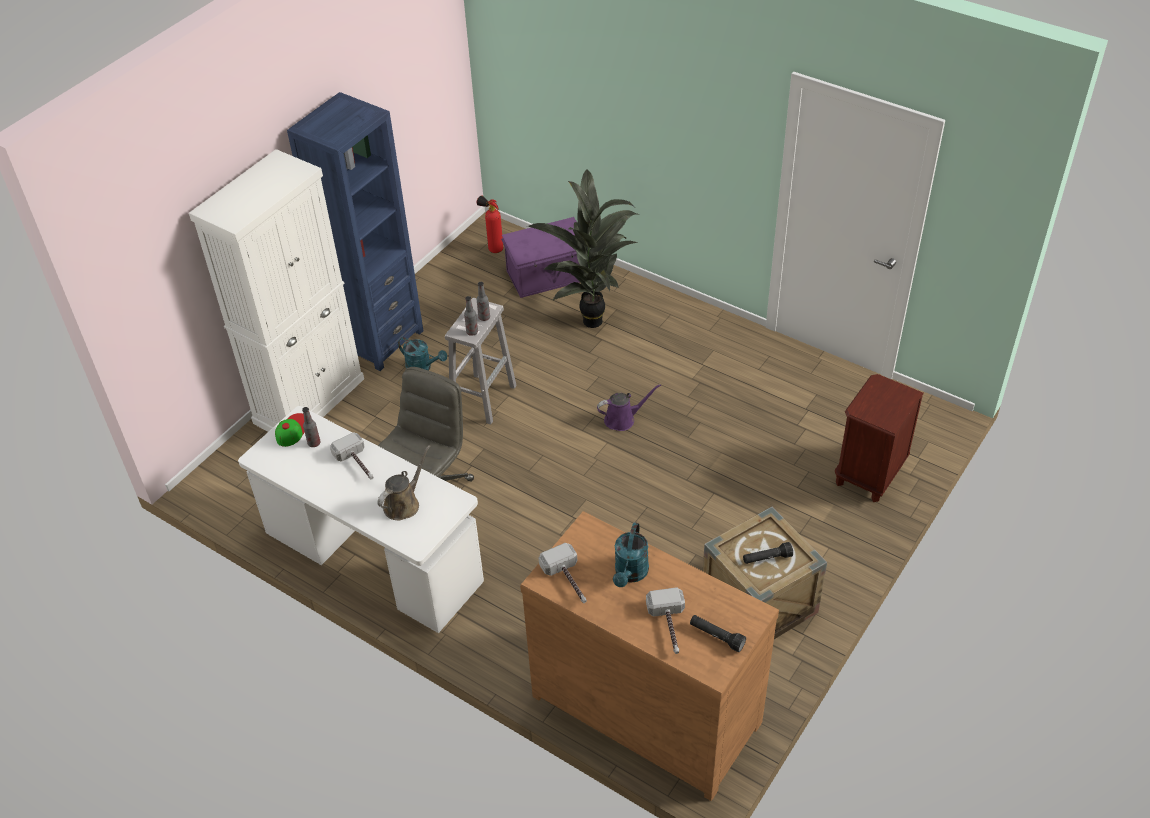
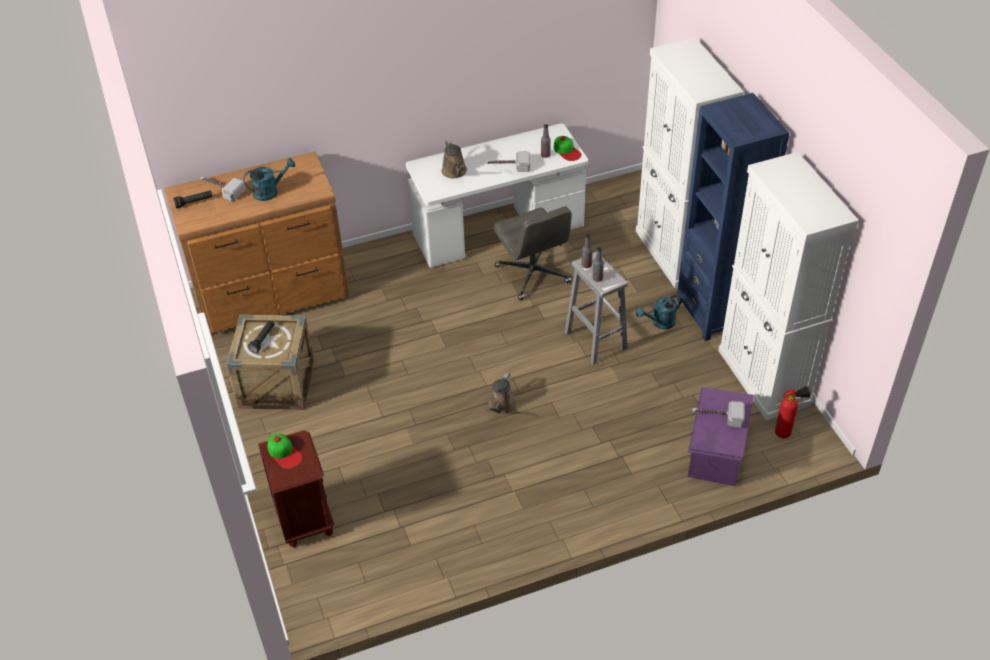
camera: 125 degrees right, 0 degrees up
(440, 281) = (763, 378): none -> white cabinet
(569, 581) = (294, 168): hammer -> hammer (717, 416)
(592, 318) = (633, 450): potted plant -> none
(622, 419) = (501, 406): purple watering can -> brown watering can
(630, 574) = (270, 191): turquoise watering can -> turquoise watering can turned 105 degrees clockwise
(883, 409) = (284, 453): none -> cap

